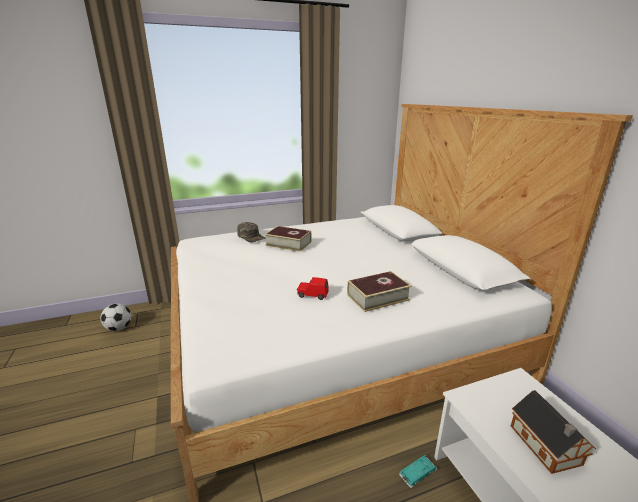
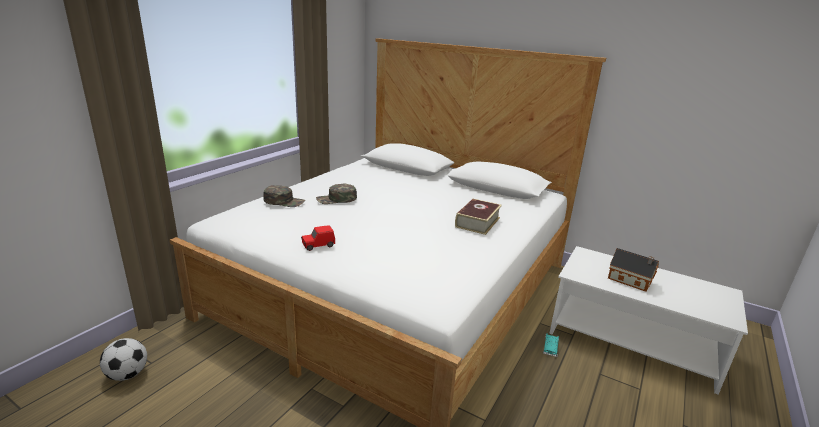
camera: 40 degrees left, 0 degrees up
(288, 243) = (336, 199): book -> green cap
(312, 295) = (431, 235): red toy car -> red toy car (318, 245)

